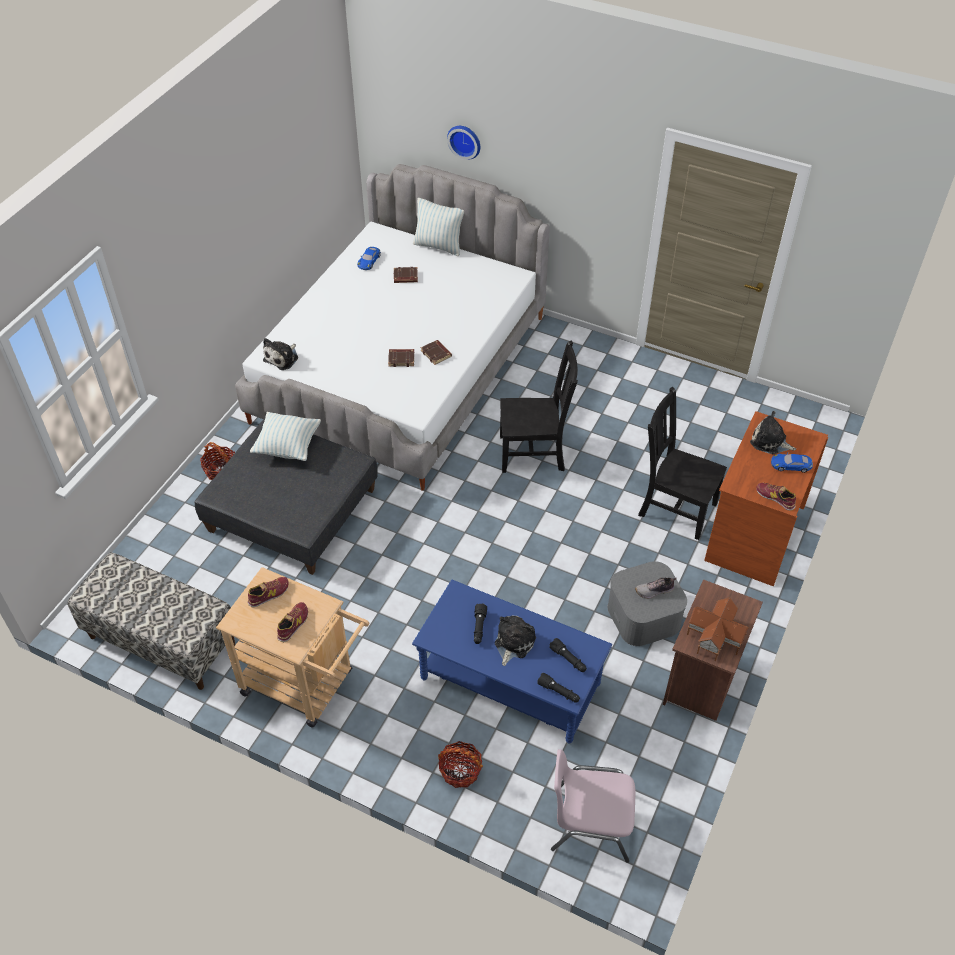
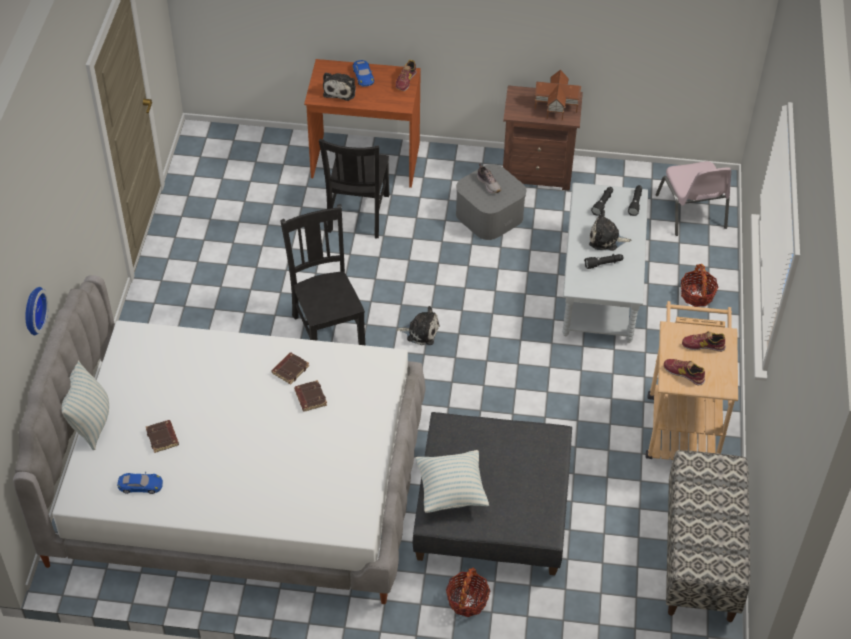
camera: 110 degrees left, 0 degrees up
(282, 358) = (350, 510): plush toy -> plush toy (420, 332)
(509, 681) = (600, 285): blue coffee table -> grey coffee table

